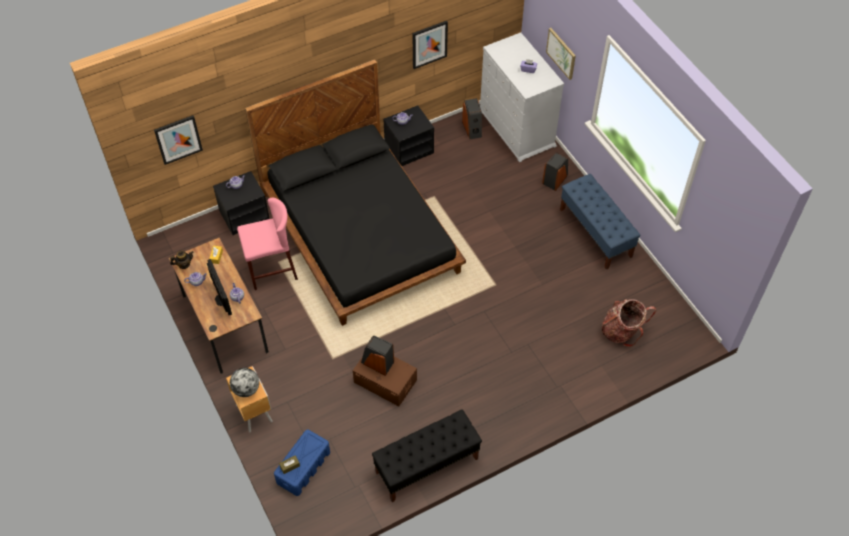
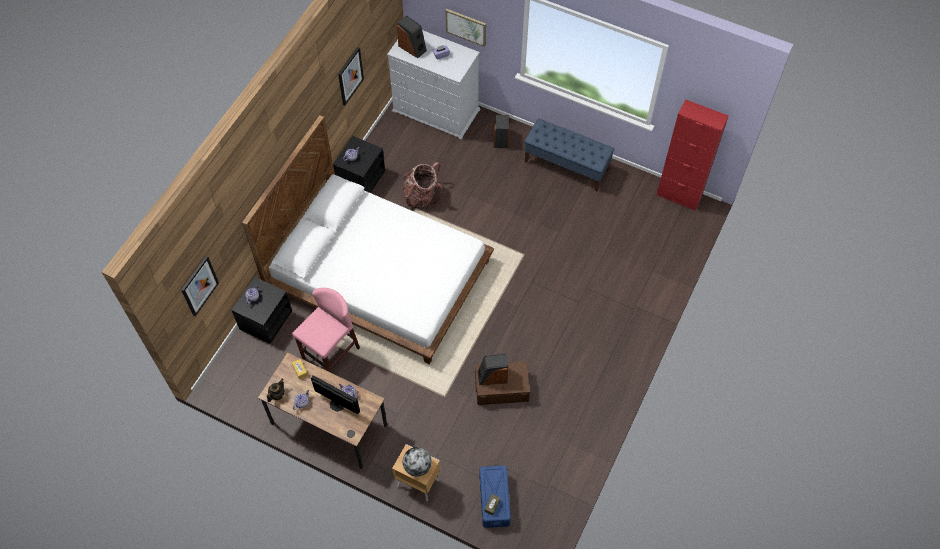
camera: 35 degrees left, 5 degrees up
(361, 232) = (380, 275): black bed -> white bed
(426, 466) = (587, 434): black bench -> none
(472, 129) = (400, 131): speaker -> speaker (412, 47)
(622, 331) = (646, 235): backpack -> backpack (421, 196)
(681, 315) = (679, 196): none -> red cabinet

